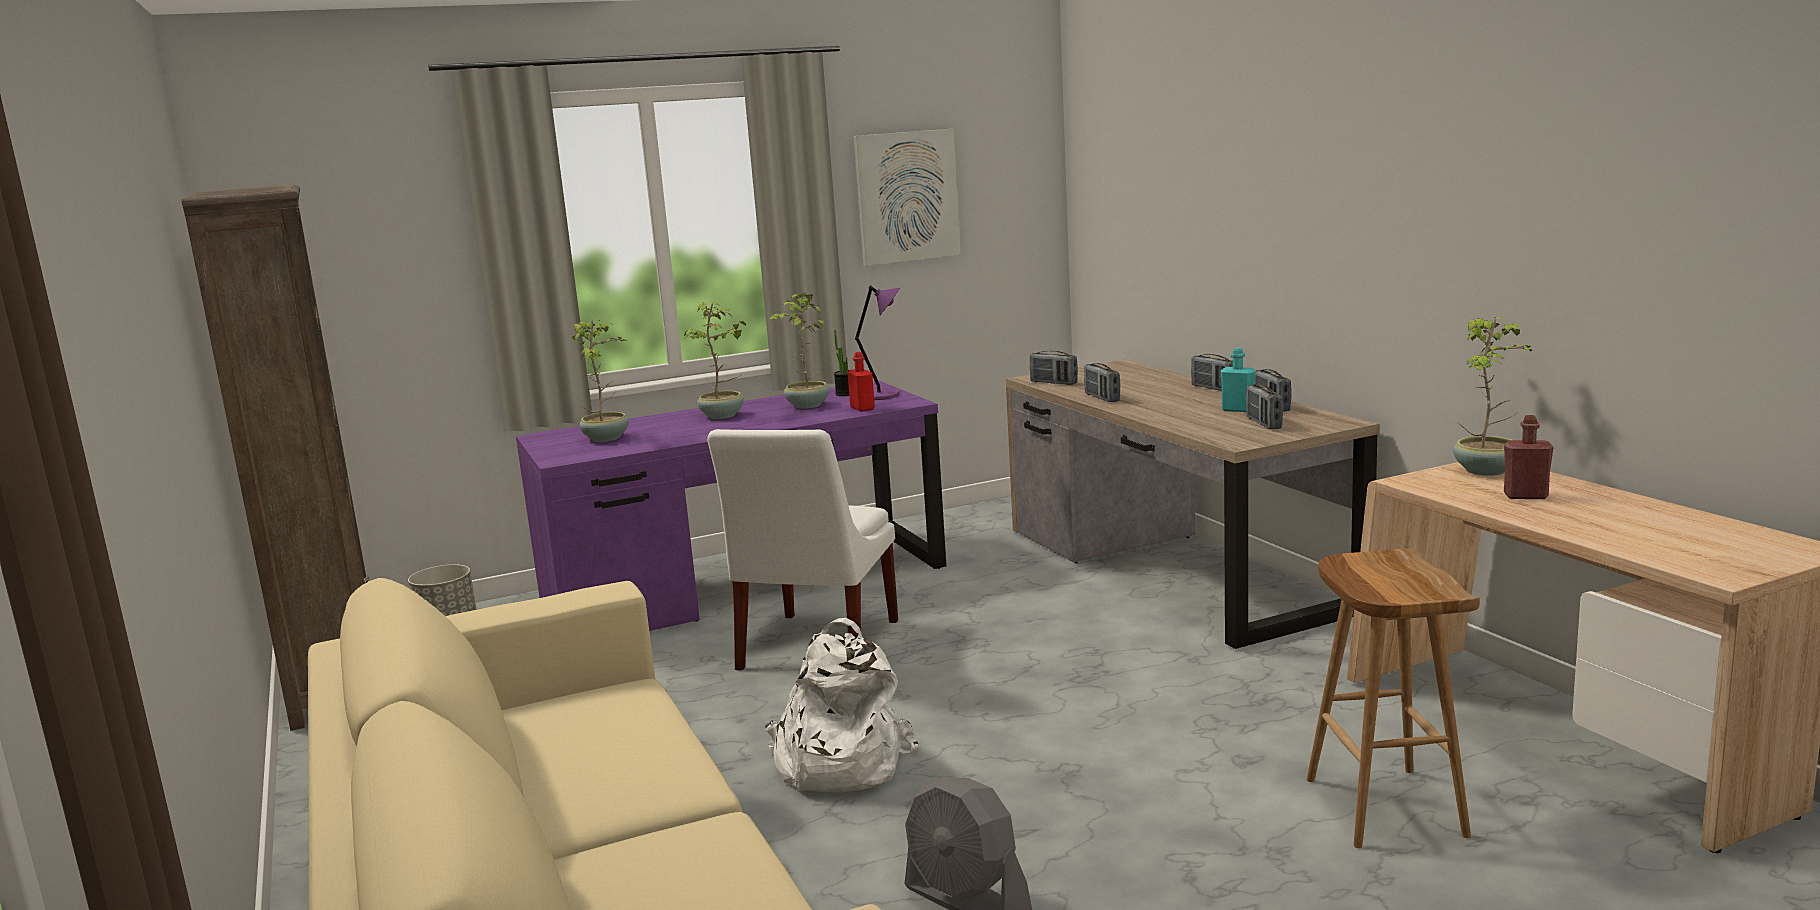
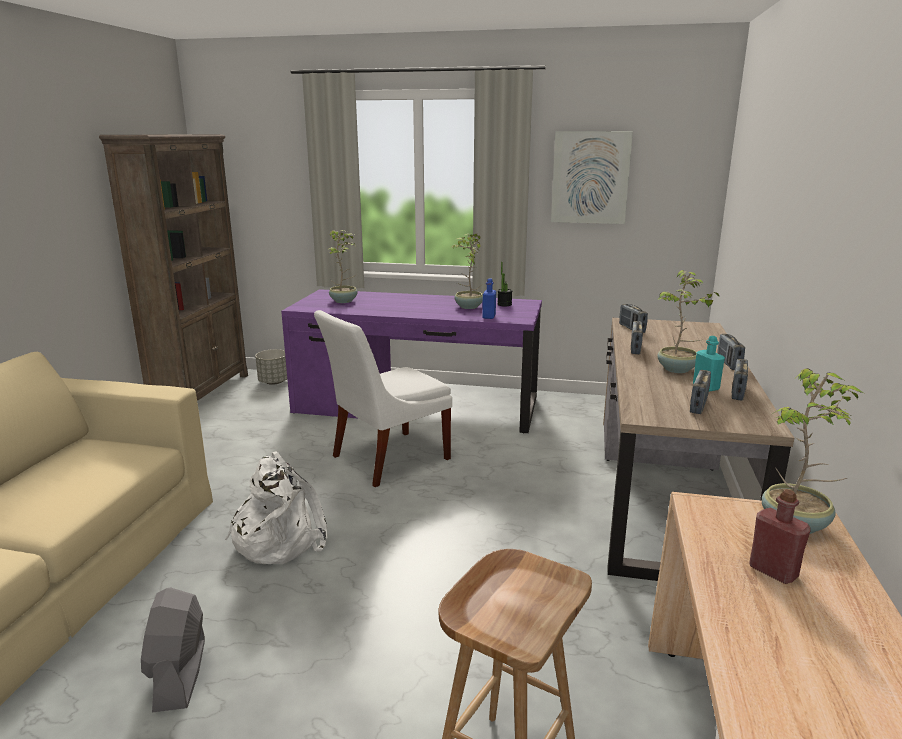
camera: 35 degrees right, 5 degrees up
(723, 416) = (418, 302): potted plant -> potted plant (677, 370)
(862, 408) = (489, 316): red bottle -> blue bottle
(881, 395) = (519, 310): purple table lamp -> none

